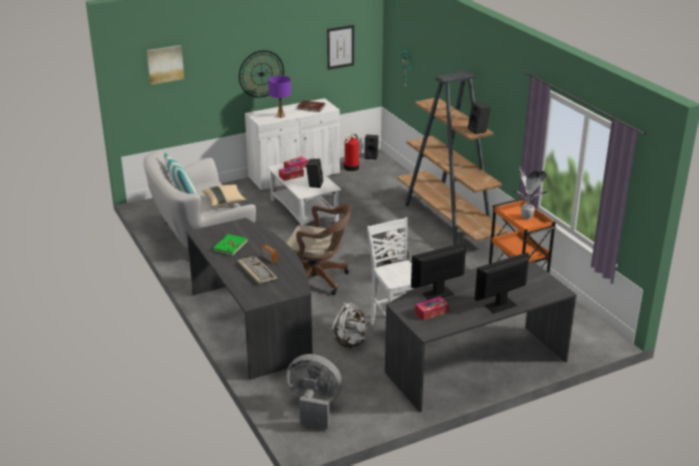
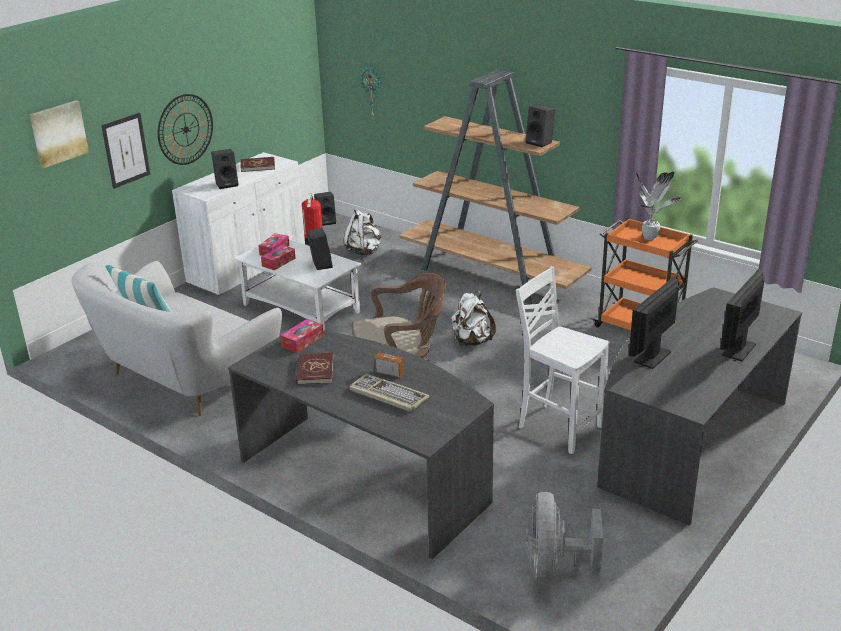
camera: 25 degrees left, 0 degrees up
(224, 202) = (215, 317): beige pillow -> none
(230, 246) = (315, 371): green book -> red book
(280, 116) = (227, 184): purple table lamp -> black speaker
(314, 407) = (554, 568): grey fan -> grey fan turned 75 degrees counterclockwise
(340, 47) = (274, 77): picture -> picture (126, 150)
(350, 341) = (516, 459): white backpack -> white backpack (364, 251)
(431, 312) = (671, 382): tissue box -> tissue box (302, 341)

